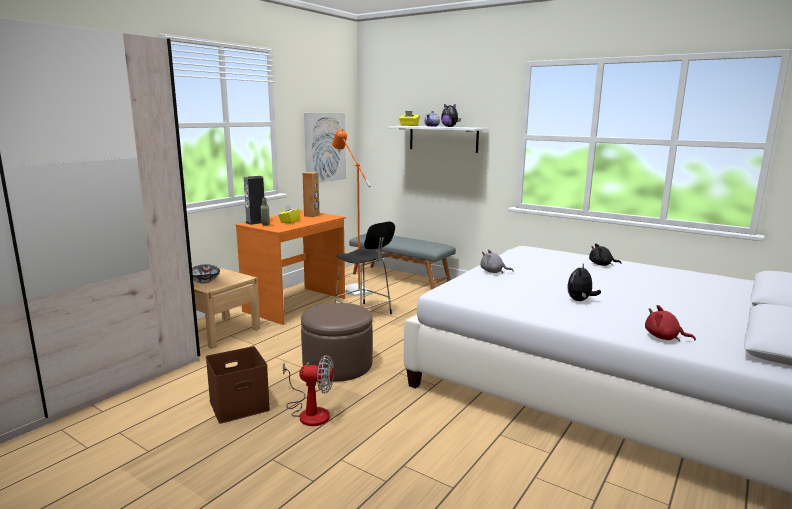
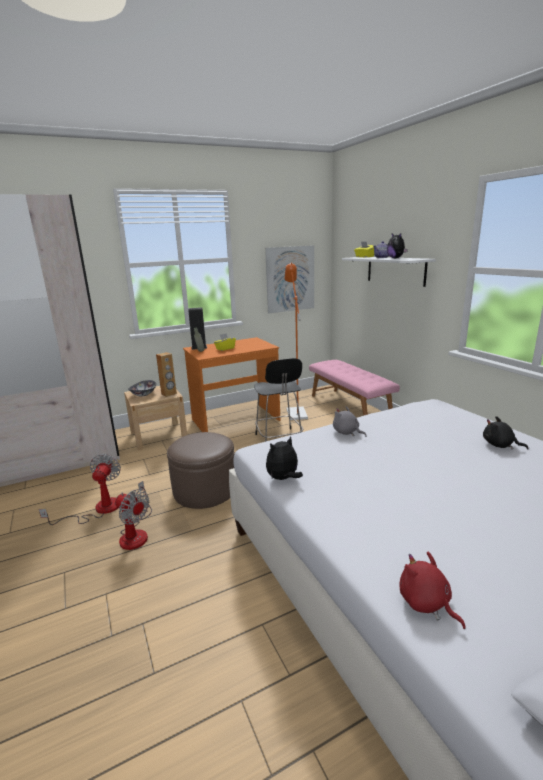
camera: 30 degrees right, 5 degrees up
(238, 406) = (98, 510): brown storage box -> fan
(312, 215) = (253, 343): brown speaker -> brown speaker (169, 394)
(401, 278) = (350, 407): grey bench -> pink bench
(580, 300) = (392, 498): plush toy -> plush toy (283, 479)

